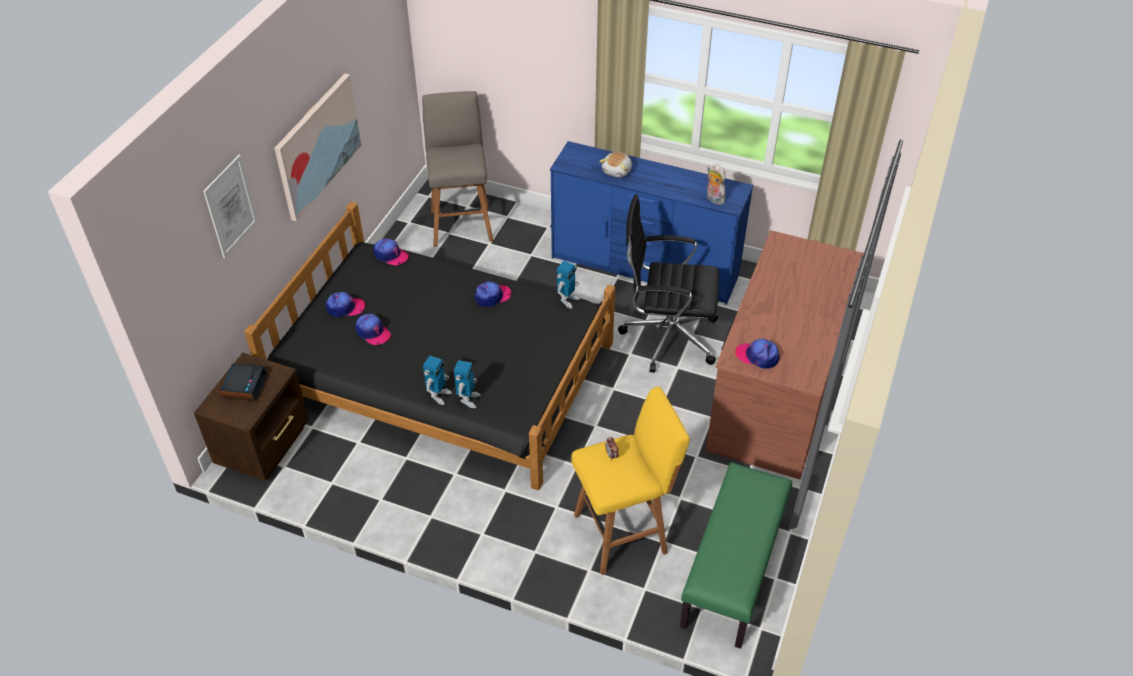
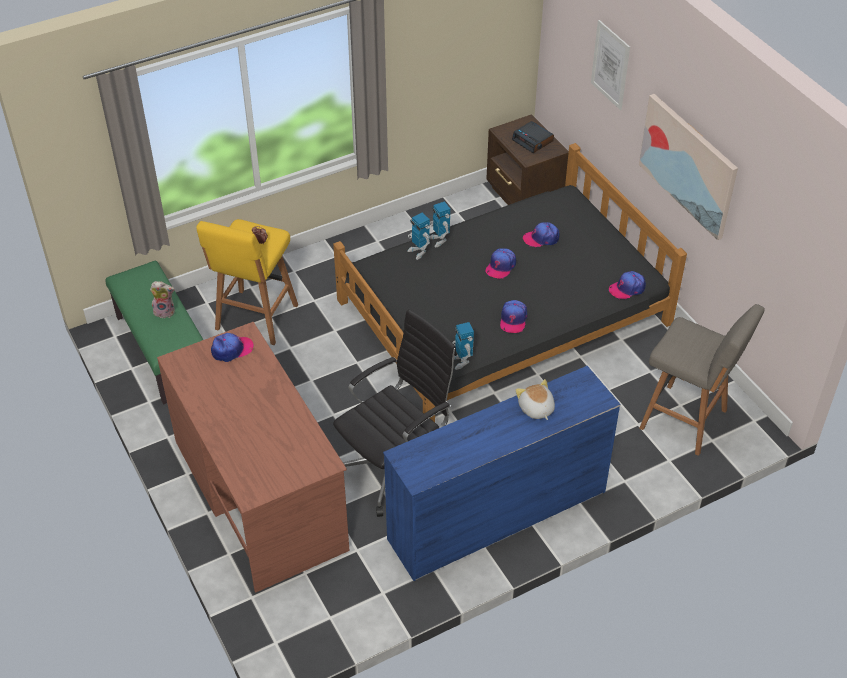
camera: 130 degrees right, 0 degrees up
(345, 308) = (585, 237): cap -> cap (500, 266)
(713, 199) = (424, 449): plush toy -> plush toy (165, 311)

